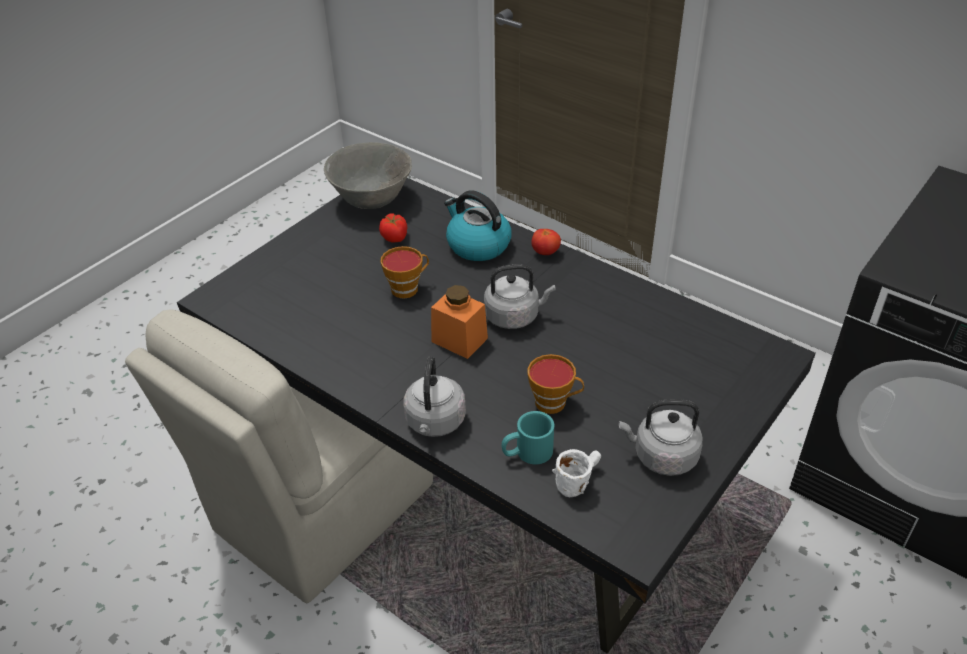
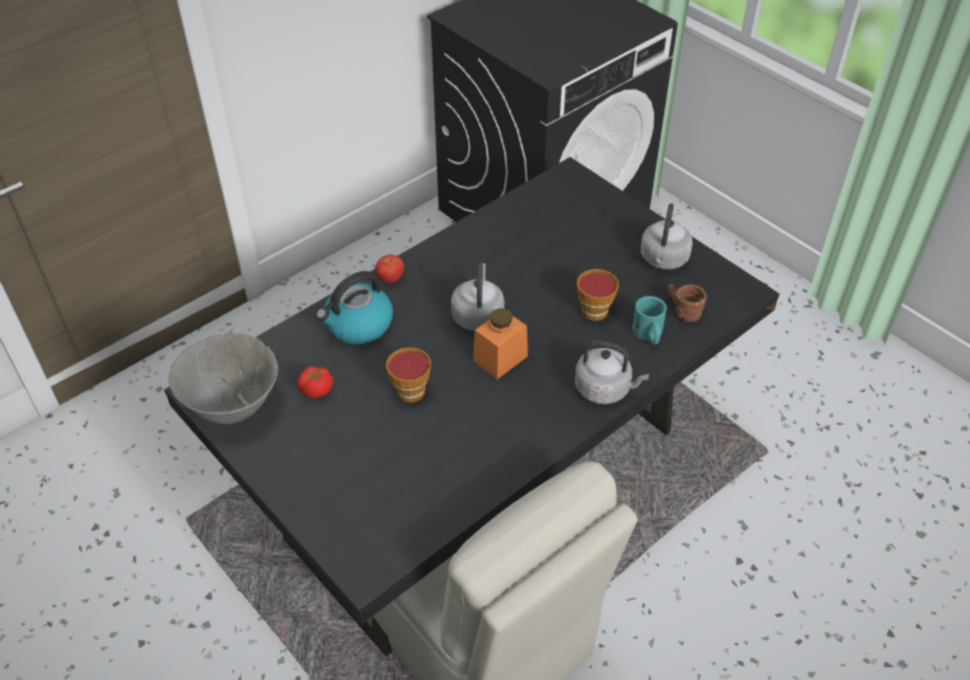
camera: 80 degrees left, 5 degrees up
(577, 479) = (680, 310): white mug -> brown mug

